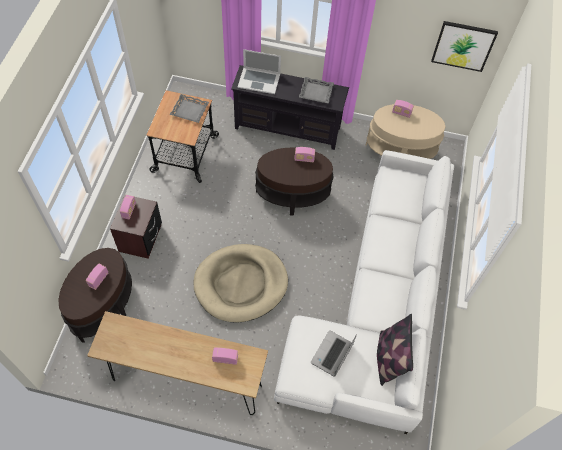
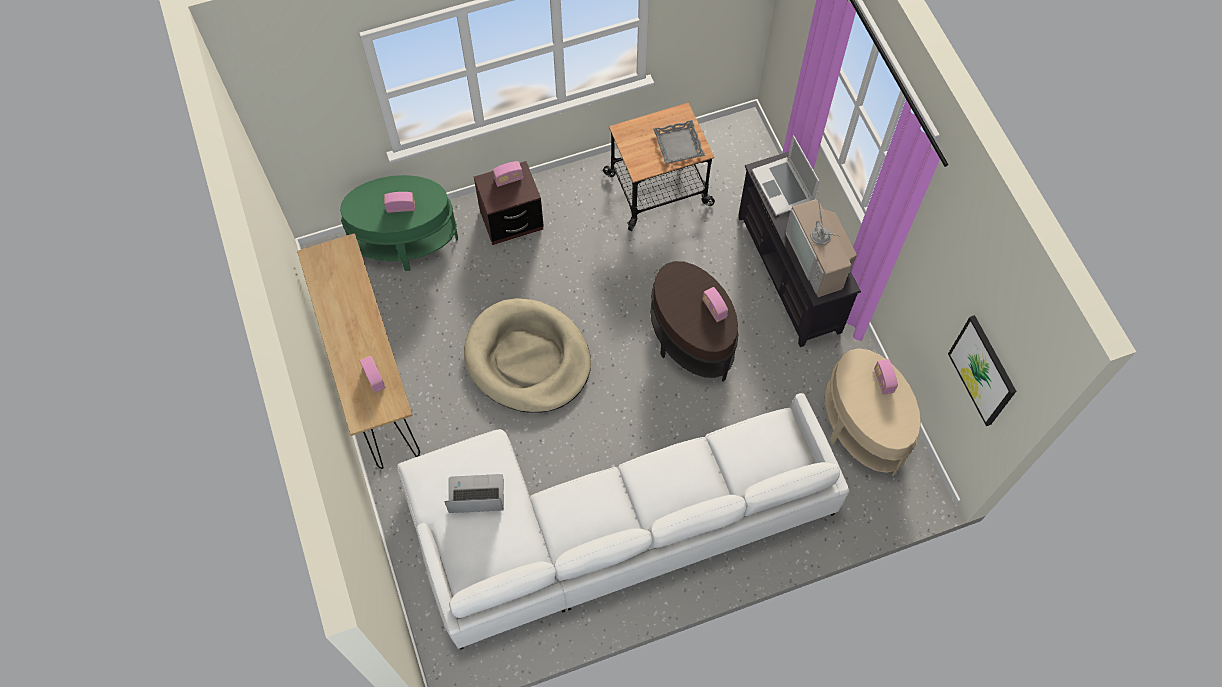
camera: 60 degrees right, 5 degrees up
(103, 306) = (405, 242): brown side table -> green side table
(316, 92) = (819, 259): grey tray -> television
(389, 358) = (513, 562): pillow -> none

